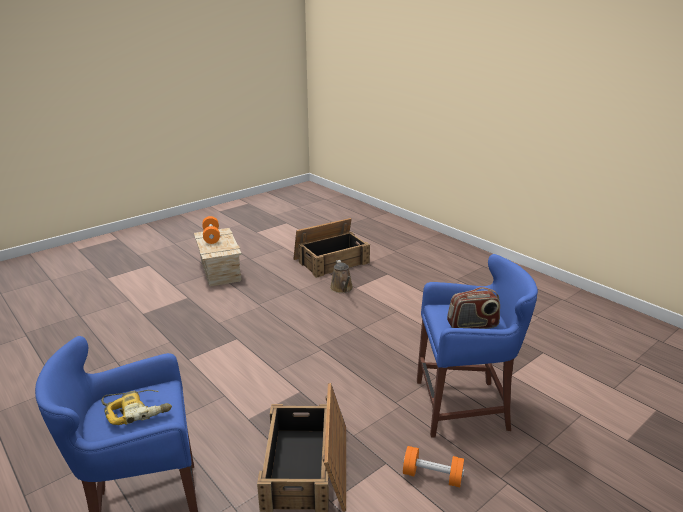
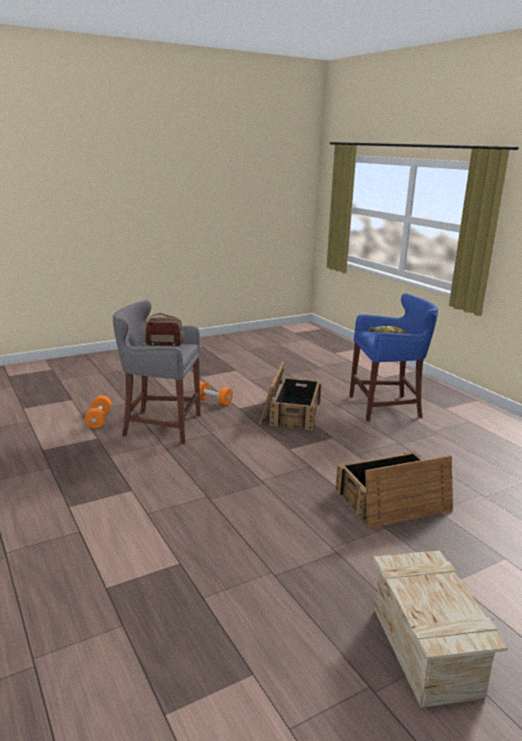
camera: 170 degrees left, 5 degrees down
(211, 237) = (453, 615): orange dumbbell -> orange dumbbell (99, 419)
(331, 260) = (190, 648): crate -> crate (392, 501)
(342, 288) = (202, 564): brown watering can -> none
(465, 406) = (159, 425): blue stool -> grey stool

